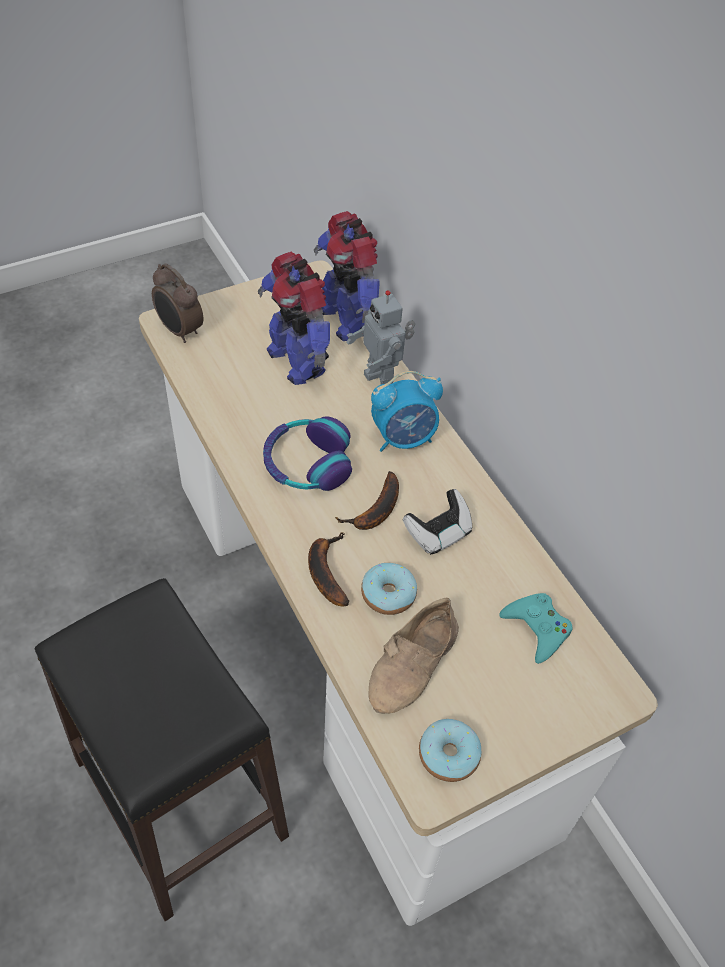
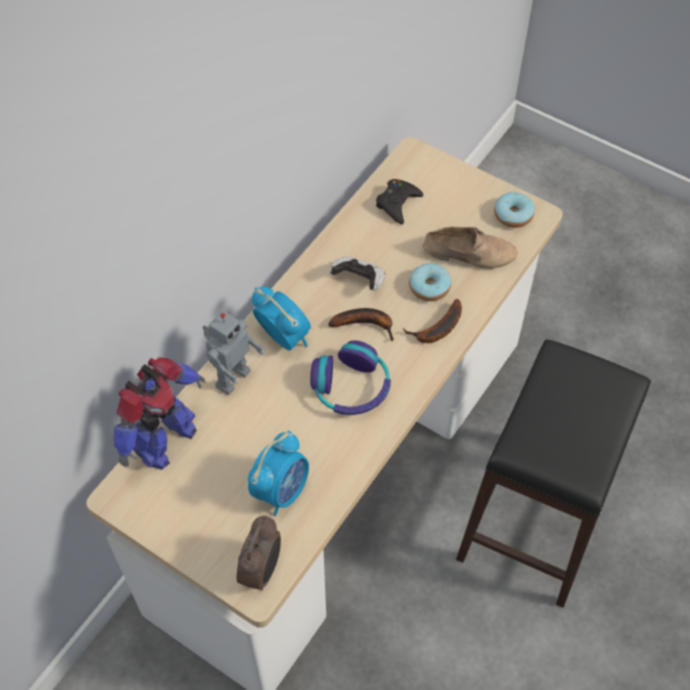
camera: 115 degrees left, 5 degrees up
(240, 370) = (281, 490): none -> alarm clock
(297, 360) = (242, 452): toy robot -> none
(537, 629) = (397, 203): turquoise game controller -> black game controller

